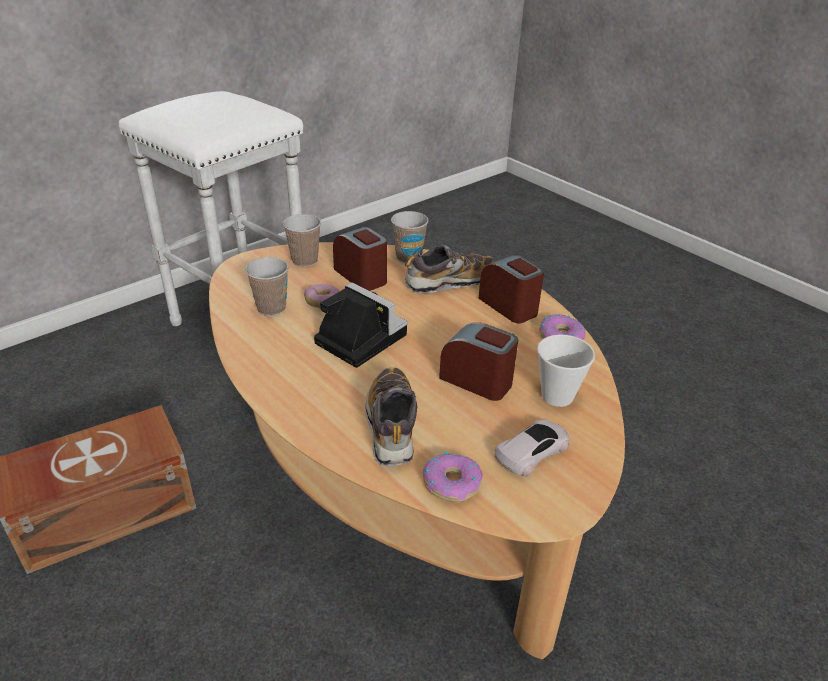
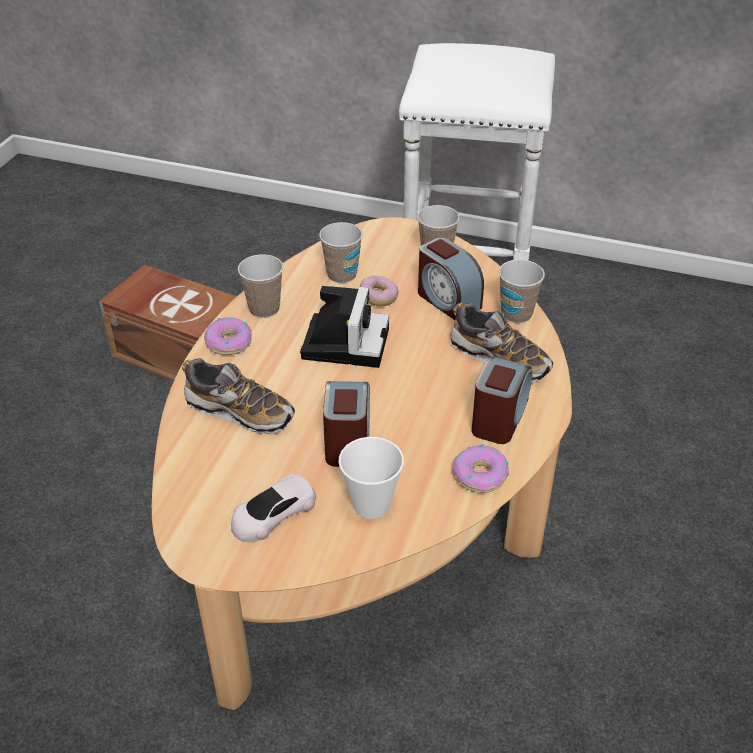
camera: 60 degrees right, 5 degrees up
(266, 363) = (264, 309): none -> cup
(361, 276) = (447, 300): alarm clock -> alarm clock turned 120 degrees clockwise
(391, 426) = (240, 412): shoe -> shoe turned 60 degrees clockwise
(451, 483) = (195, 475): donut -> donut (229, 342)
(533, 451) = (273, 513): white toy car -> white toy car turned 120 degrees clockwise

